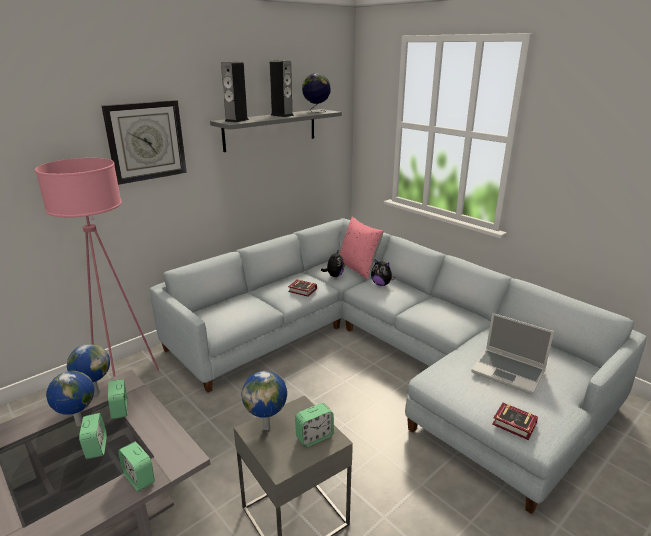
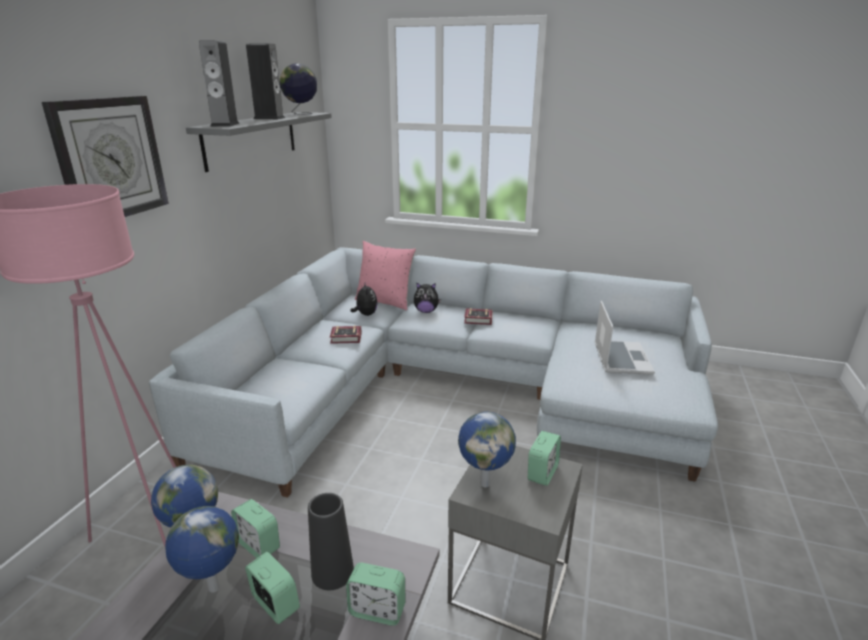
camera: 30 degrees left, 0 degrees up
(139, 444) = (332, 572): none -> black vase
(509, 372) = (620, 358): laptop -> laptop turned 90 degrees counterclockwise
(515, 425) = (668, 401): book -> book (479, 320)

